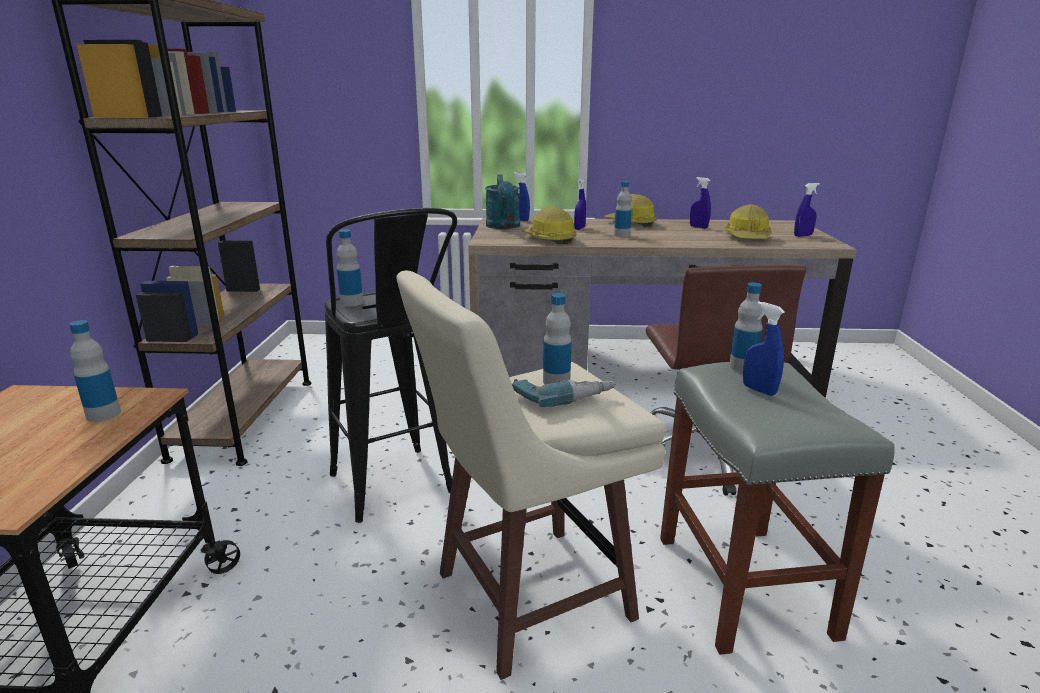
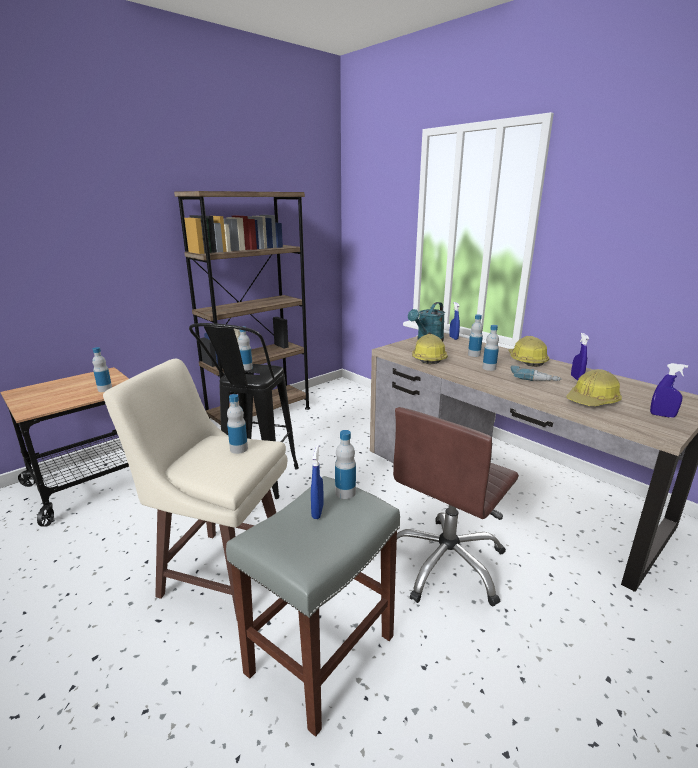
camera: 45 degrees right, 0 degrees up
(563, 395) = (222, 457): power drill -> power drill (534, 378)
(579, 228) = (474, 354): blue spray bottle -> bottle

